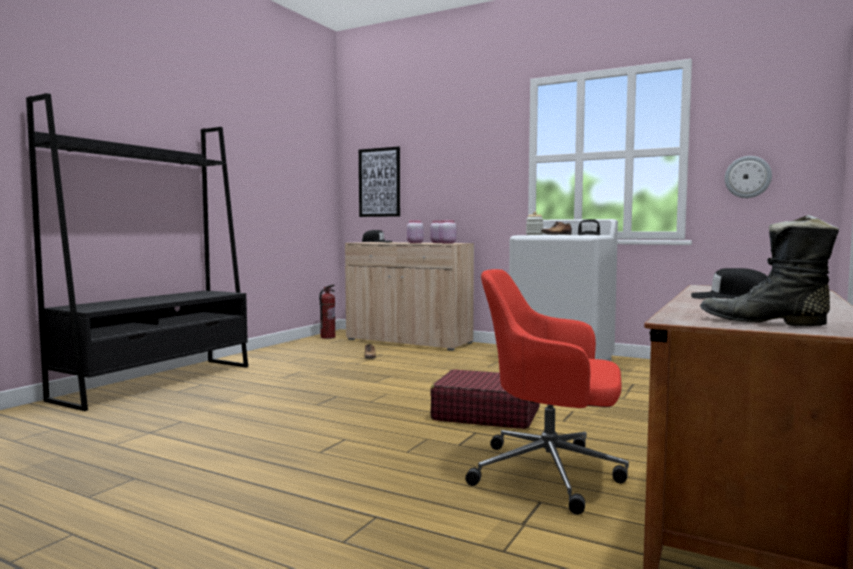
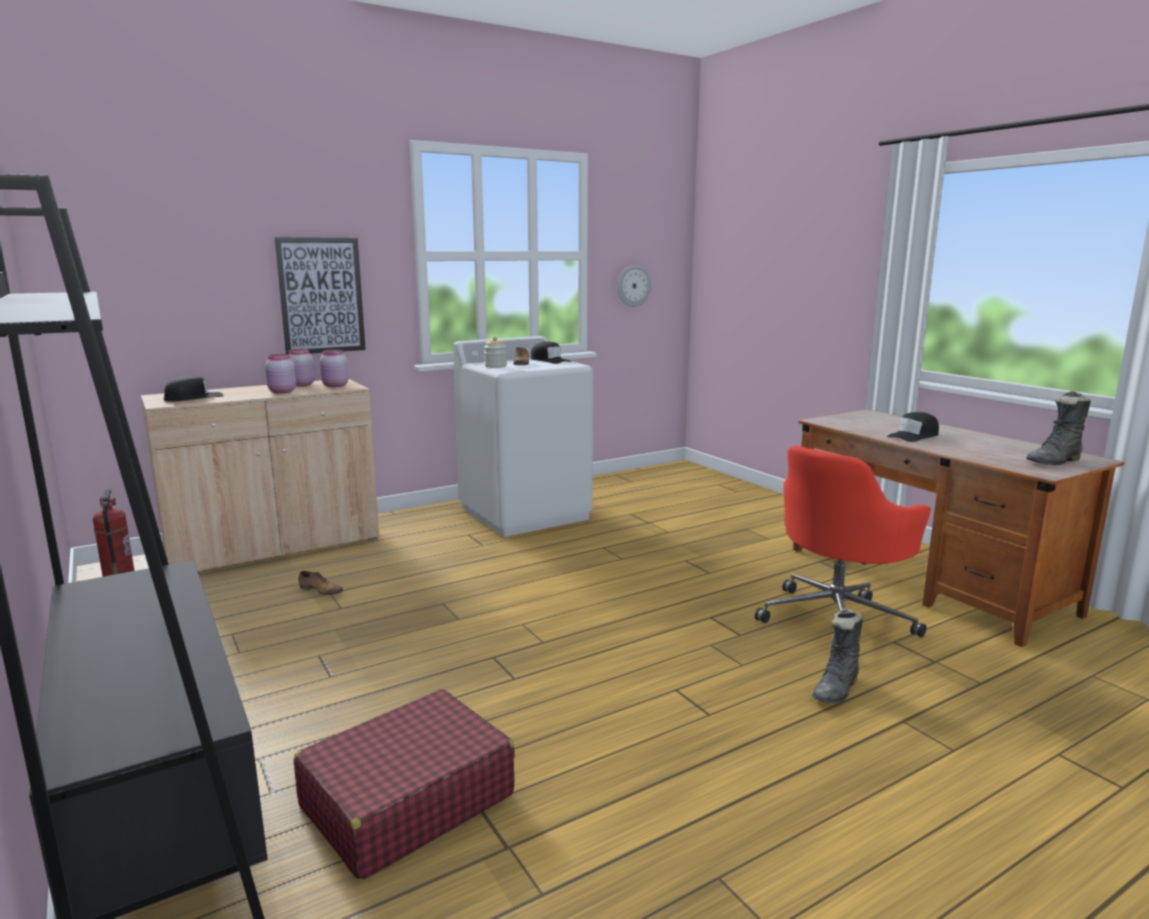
camera: 60 degrees left, 10 degrees up
(379, 182) = (140, 284): picture -> picture (321, 295)
(405, 486) = (837, 689): none -> black boot
(486, 414) = (658, 596): red suitcase -> red suitcase (406, 801)

